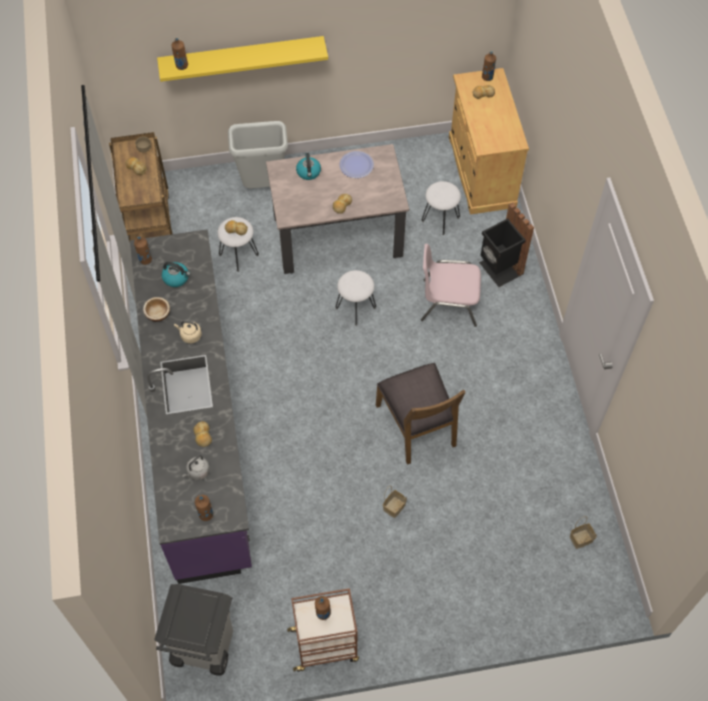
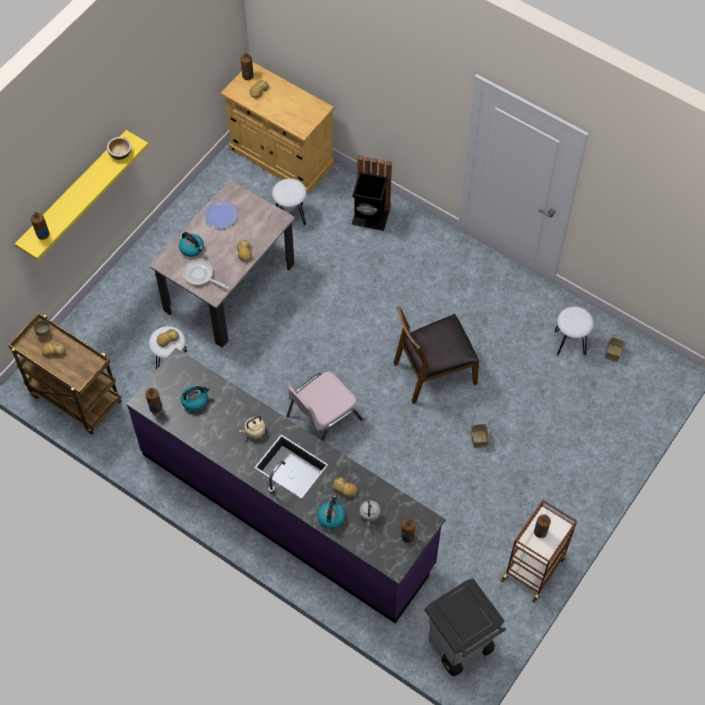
camera: 45 degrees left, 0 degrees up
(158, 314) = (212, 437): bowl -> bowl (120, 153)
(170, 447) = (331, 517): none -> kettle
(263, 185) = (129, 296): grey trash can -> none
(292, 196) = (200, 276): none -> frying pan
(355, 308) = (301, 328): white stool -> white stool (570, 343)
(417, 425) = (433, 372): brown chair -> brown chair turned 135 degrees clockwise
(448, 301) = (361, 269): pink chair -> pink chair (322, 418)

